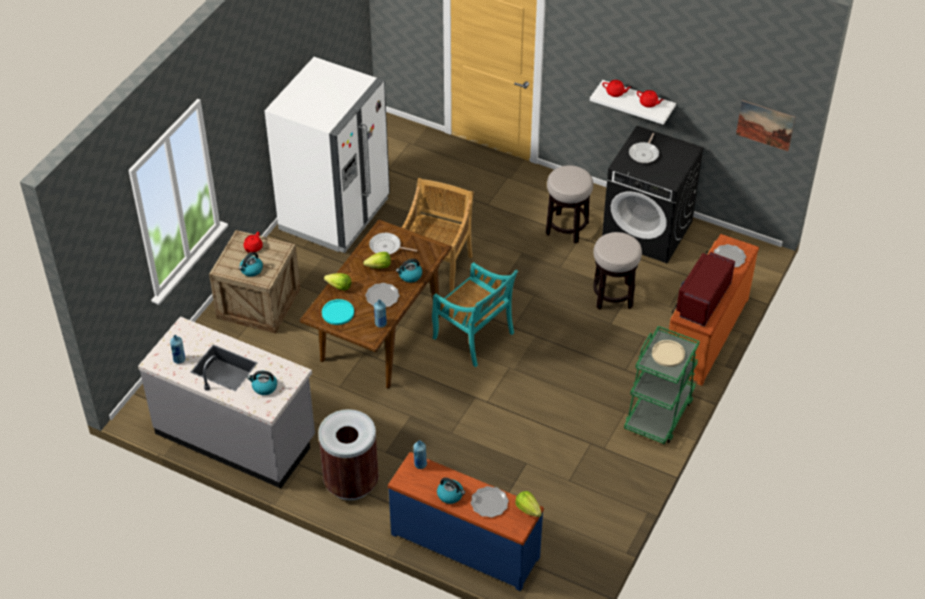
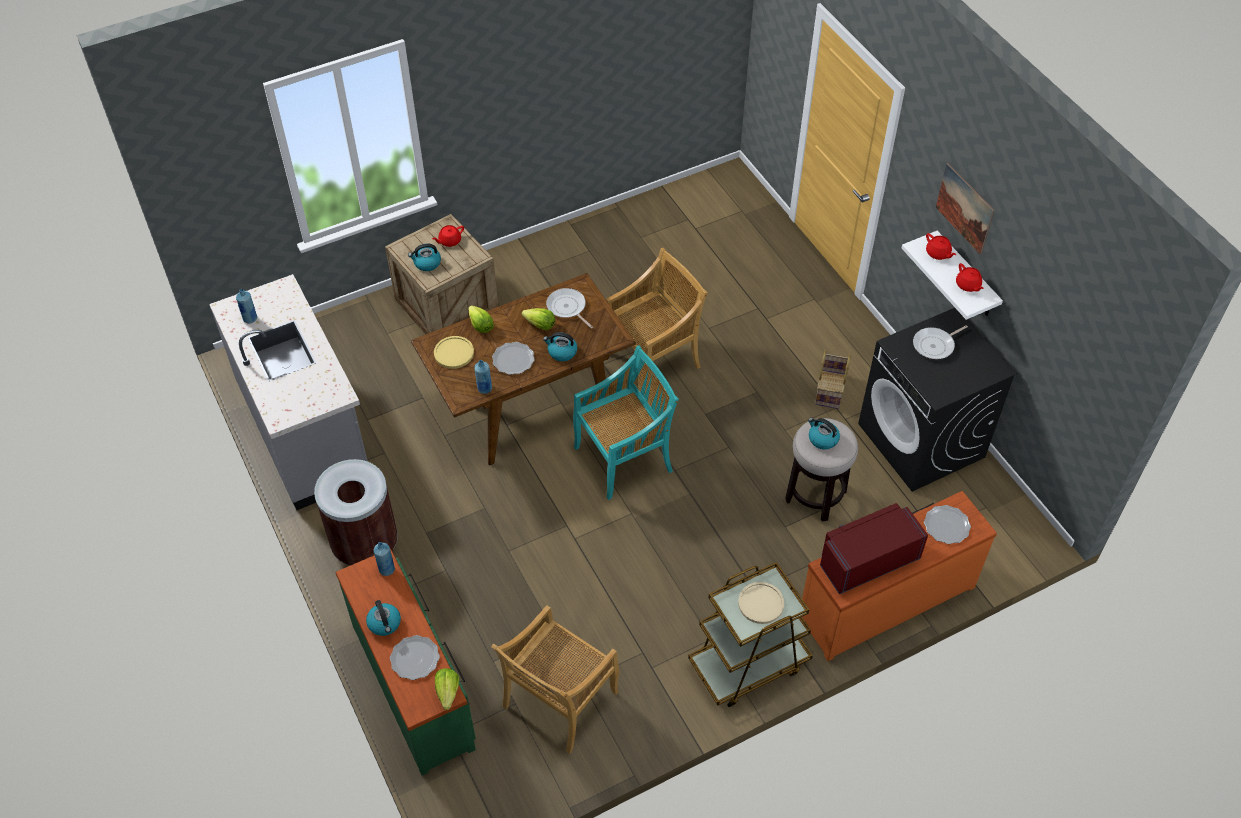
camera: 35 degrees right, 5 degrees up
(264, 387) = (297, 393): kettle -> kettle (822, 439)
(335, 214) = (600, 250): white fridge -> none
(338, 313) = (454, 353): turquoise plate -> yellow plate
(466, 544) = (414, 685): blue dresser -> green dresser
(474, 337) = (624, 458): turquoise chair -> turquoise chair turned 105 degrees counterclockwise
(566, 499) = (559, 701): none -> beige chair
(567, 228) = (830, 390): stool -> basket
(658, 413) = (748, 664): green cart -> brown cart
(765, 125) = (1090, 383): picture -> picture (964, 208)

